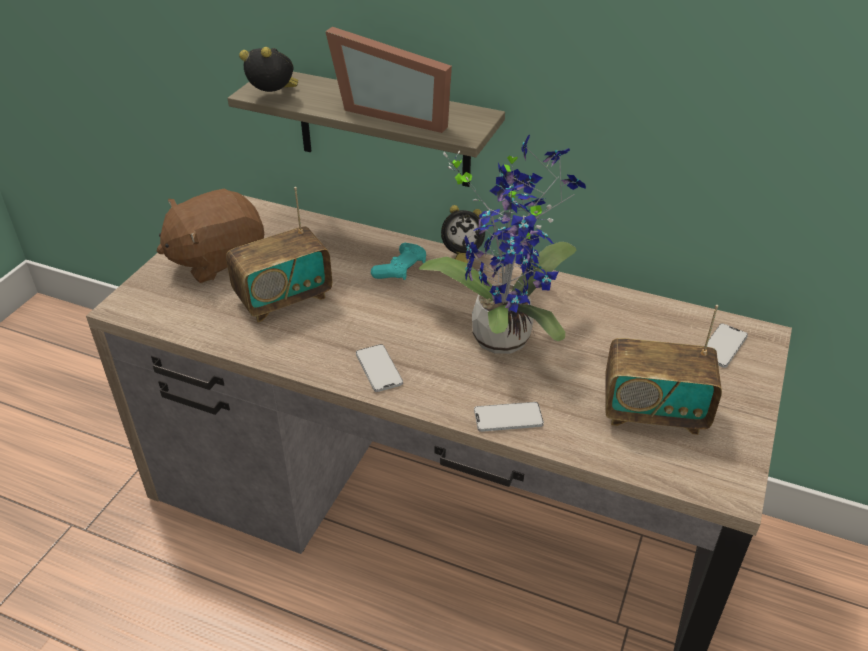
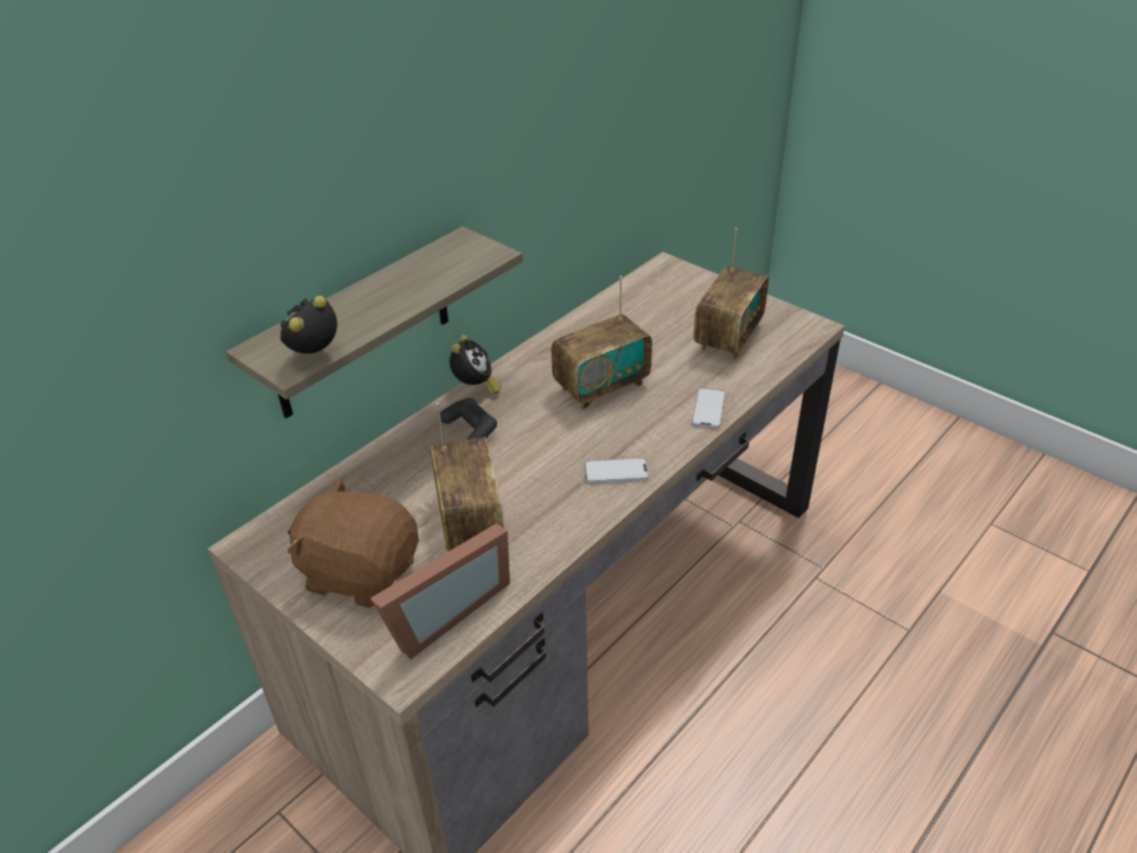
camera: 70 degrees left, 0 degrees up
(218, 260) = (360, 571): brown plush toy -> brown plush toy turned 120 degrees clockwise
(395, 112) = (419, 282): picture frame -> picture frame (442, 612)
(401, 269) = (470, 429): turquoise game controller -> black game controller
(504, 332) = (601, 386): potted plant -> radio
(722, 346) = (670, 286): phone -> none

